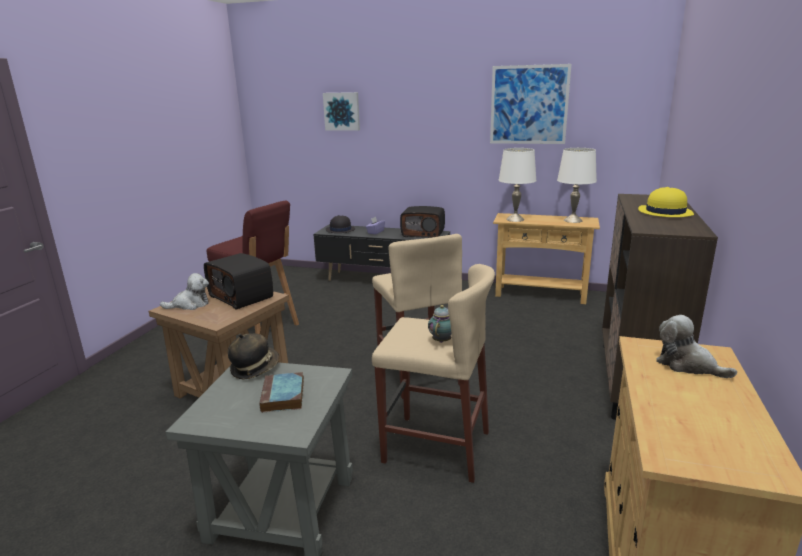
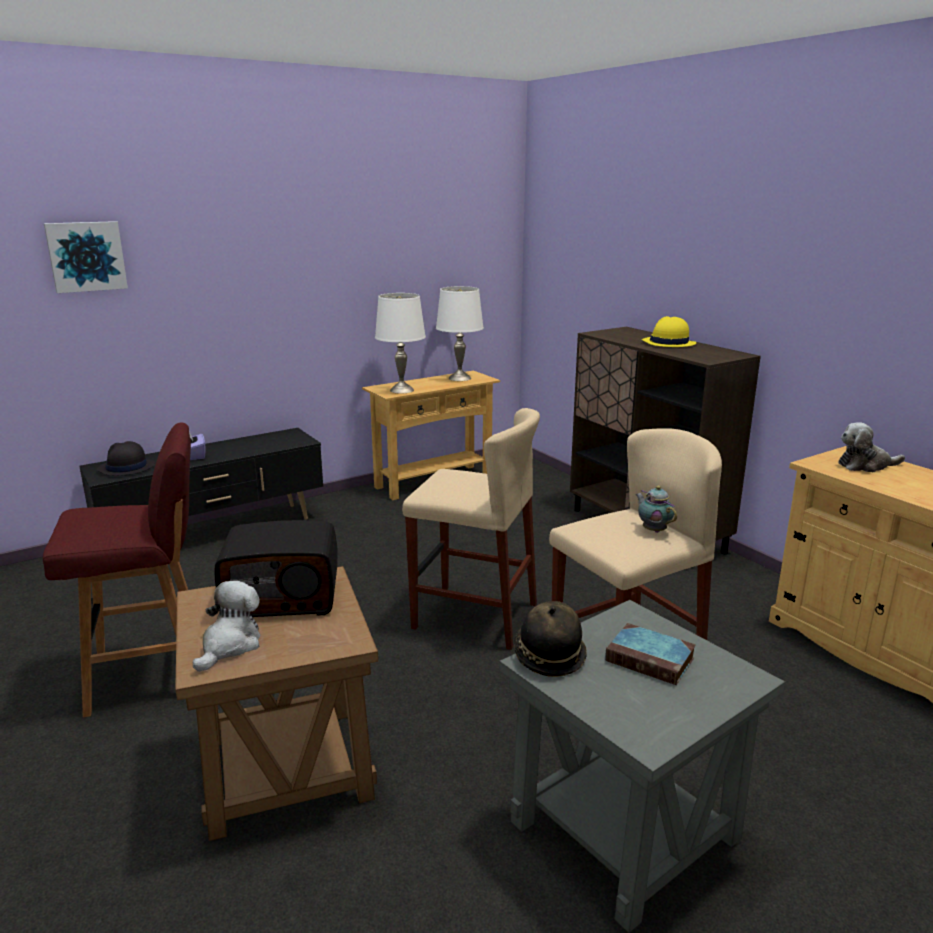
camera: 50 degrees left, 0 degrees up
(423, 234) = (272, 439): radio -> none
(529, 105) = (383, 235): picture -> none

